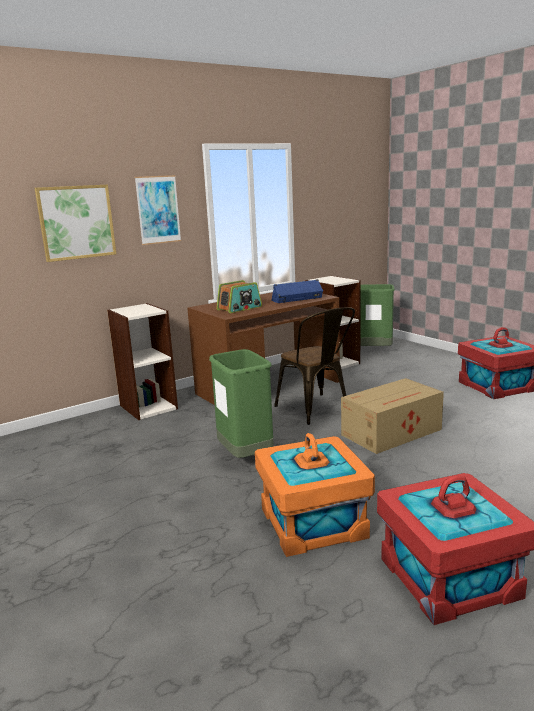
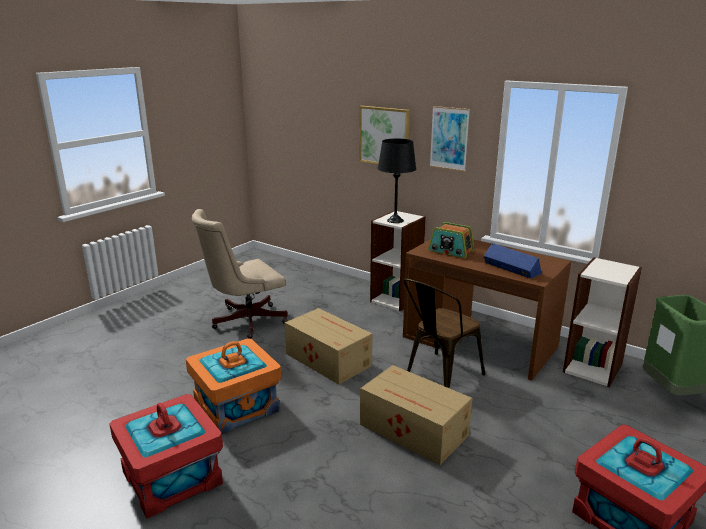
camera: 70 degrees right, 5 degrees up
(93, 505) = (244, 321): none -> beige office chair
(142, 311) = (395, 220): none -> black table lamp
(245, 456) = (327, 359): green trash can -> cardboard box

